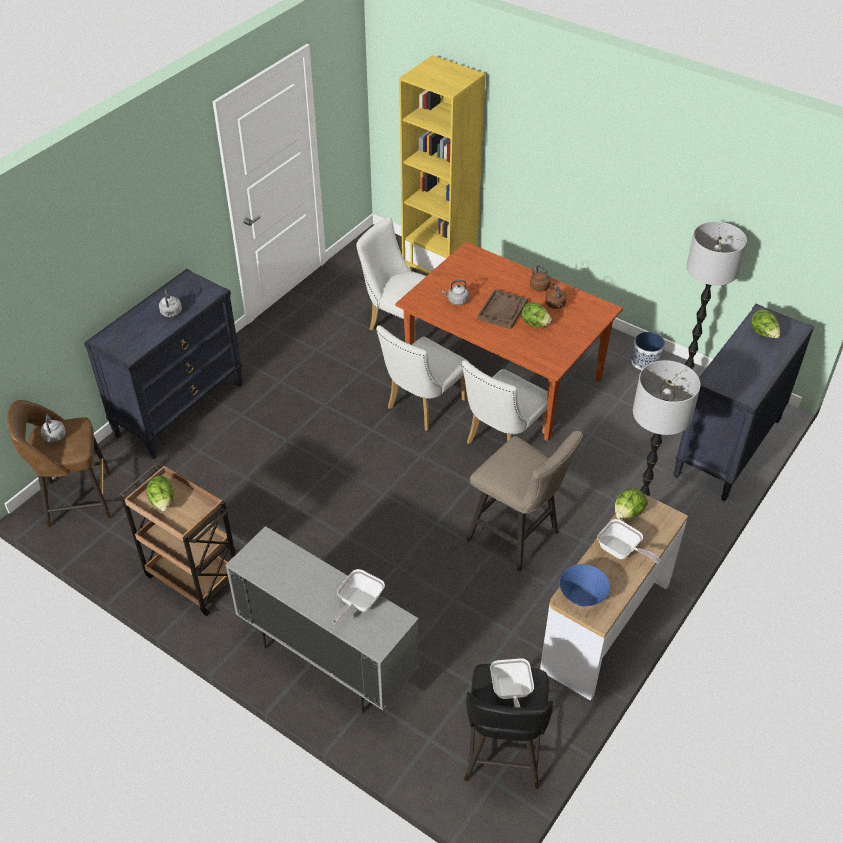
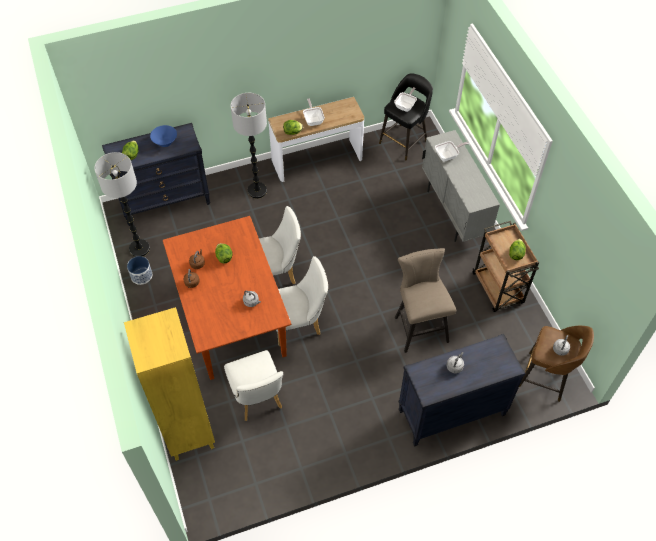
camera: 145 degrees left, 10 degrees up
(502, 310) = (232, 278): brown tray -> none
(518, 538) = (318, 217): beige stool -> beige stool (419, 326)
(582, 597) = (348, 112): blue bowl -> blue bowl (165, 142)

